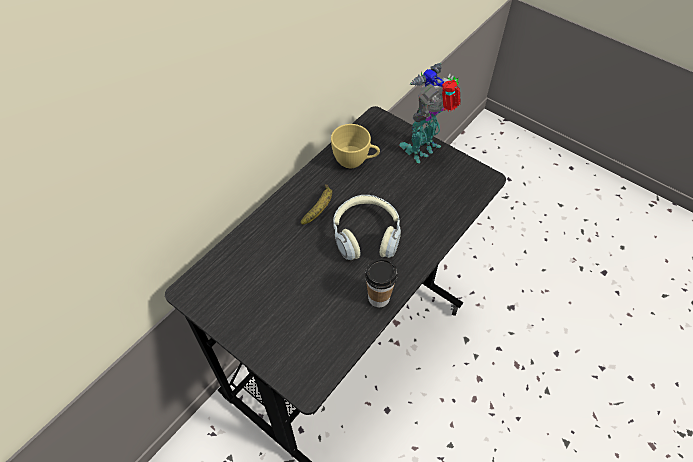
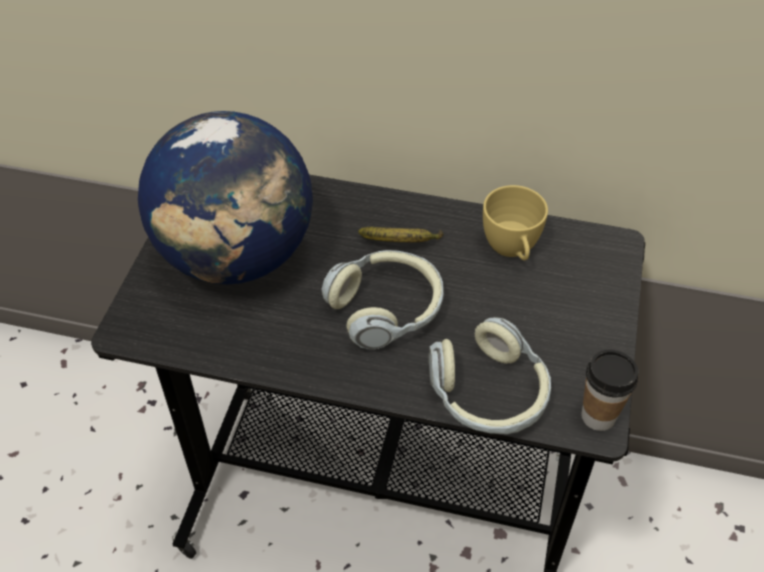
camera: 65 degrees right, 5 degrees down
(278, 298) = (237, 256): none -> globe
(378, 298) = (288, 359): cup -> cup (598, 416)
(424, 148) = (599, 322): toy robot -> none
(447, 213) = (488, 394): none -> headphones

